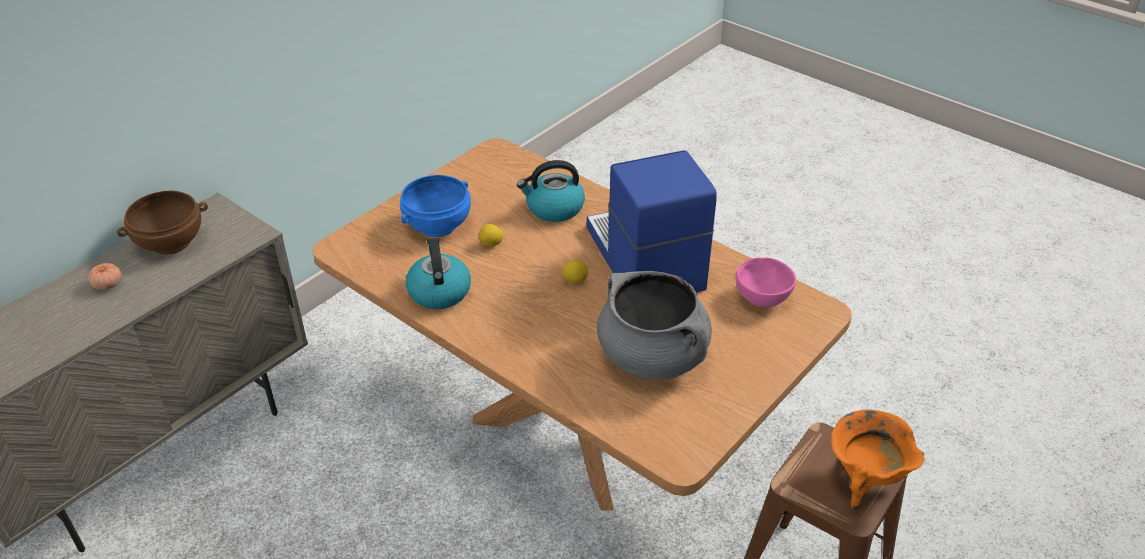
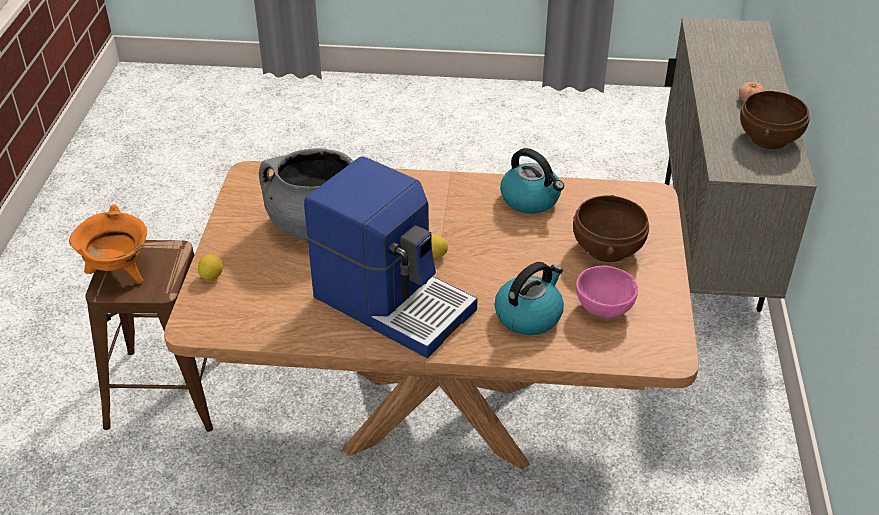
camera: 145 degrees right, 0 degrees up
(438, 225) = (606, 249): blue bowl -> brown bowl
(491, 244) = (540, 254): lemon -> lemon (211, 276)
(762, 298) = (257, 314): pink bowl -> pink bowl (604, 309)

